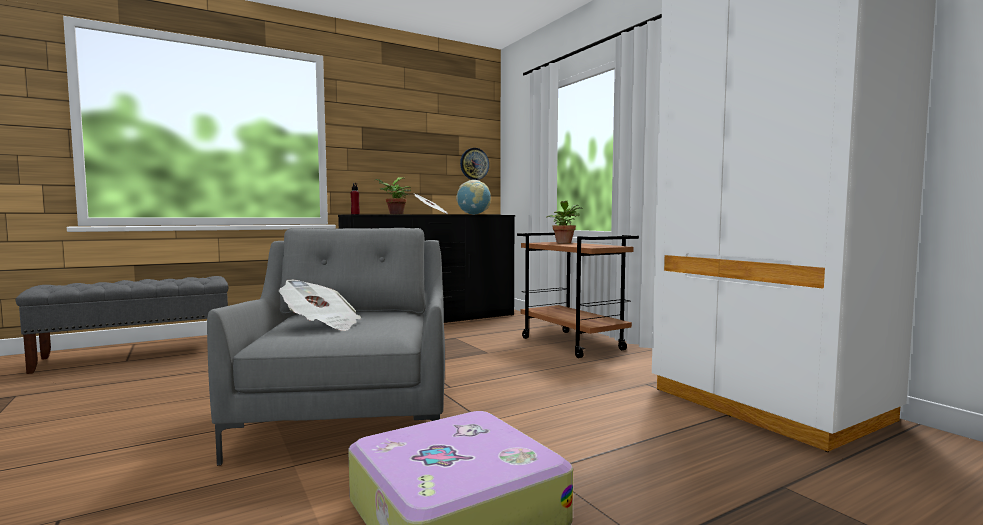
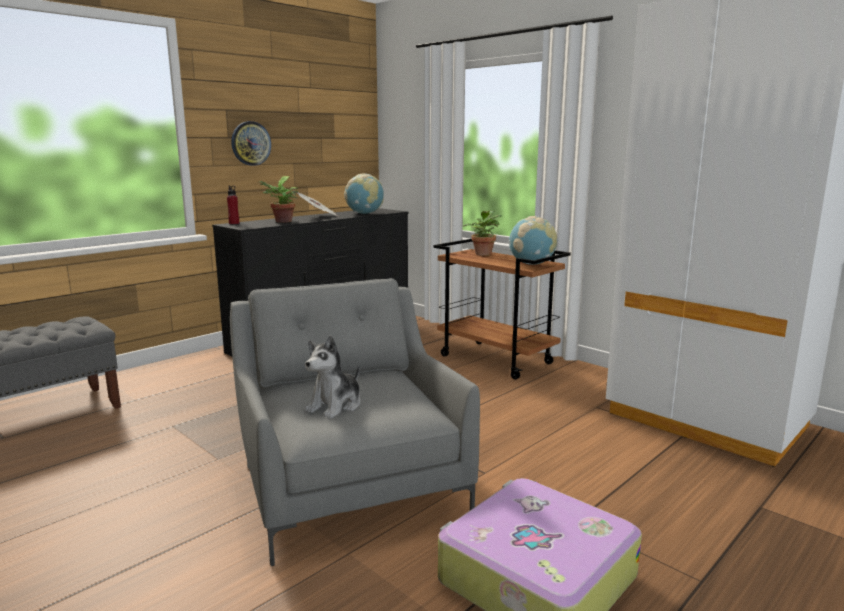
camera: 15 degrees left, 10 degrees up
(322, 325) = (335, 405): newspaper -> plush toy
(474, 164) = (351, 147): wall clock -> wall clock (250, 143)
(598, 246) = (531, 264): none -> globe

